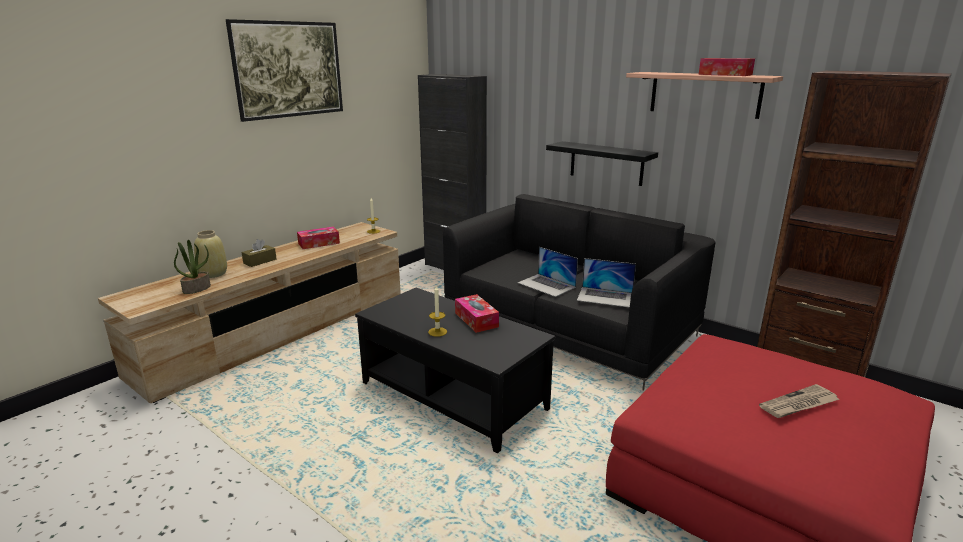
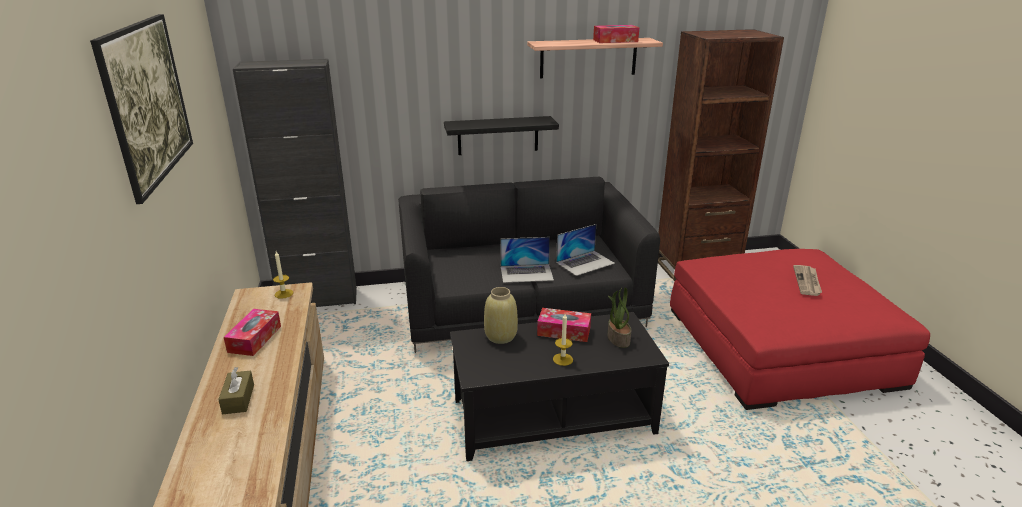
camera: 50 degrees left, 5 degrees up
(197, 288) = (250, 478): potted plant -> potted plant (617, 339)
(213, 274) = (217, 450): beige vase -> beige vase (500, 336)

